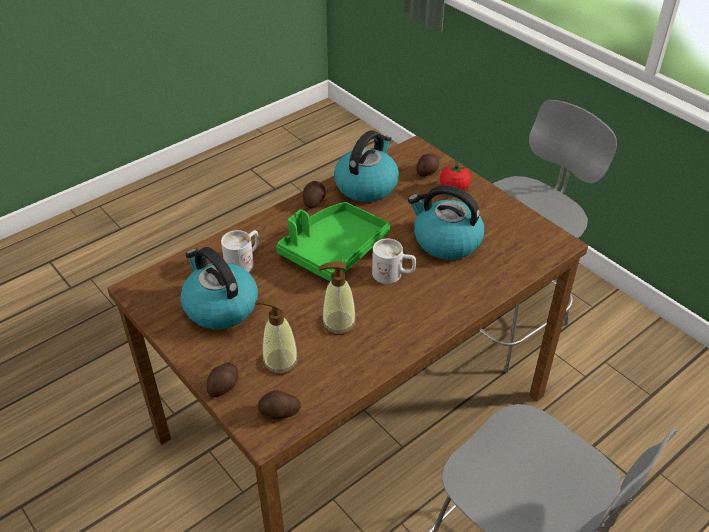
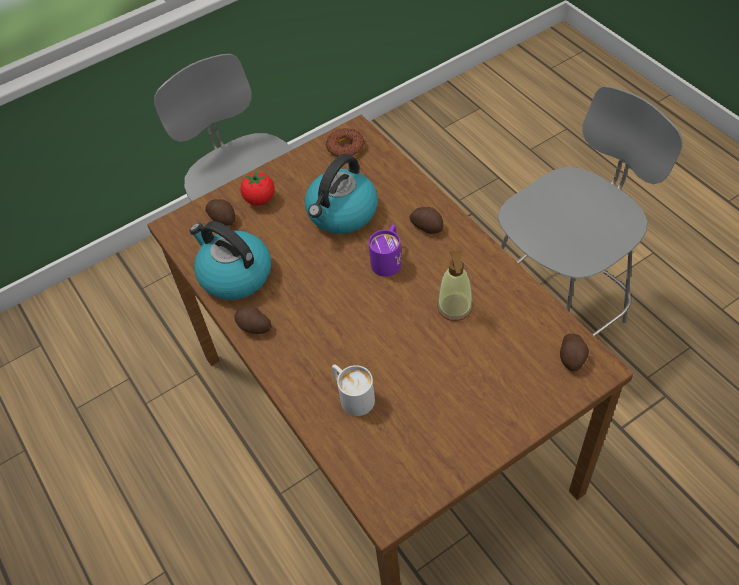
camera: 80 degrees left, 10 degrees up
(220, 306) = (424, 417): kettle -> none
(224, 386) = (541, 406): potato -> potato (427, 226)
(280, 361) = (506, 358): soap dispenser -> none
(333, 250) = (342, 309): green tray -> none
(393, 275) = (388, 259): white mug -> purple mug
(535, 237) = (345, 147): none -> donut

